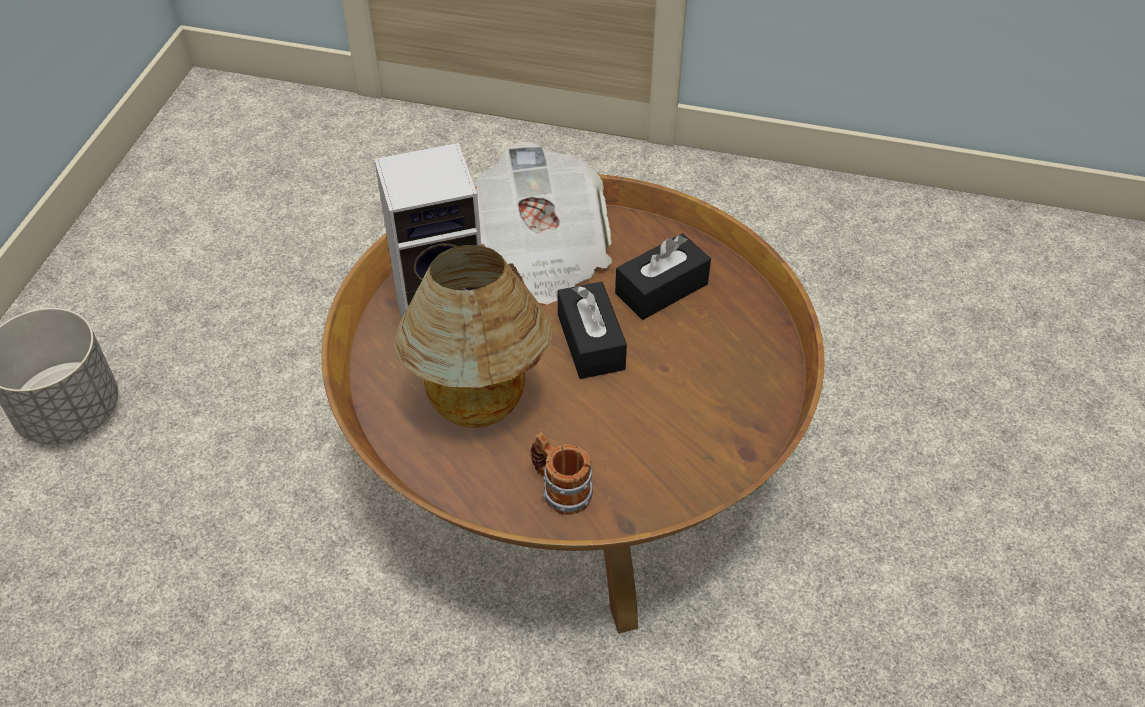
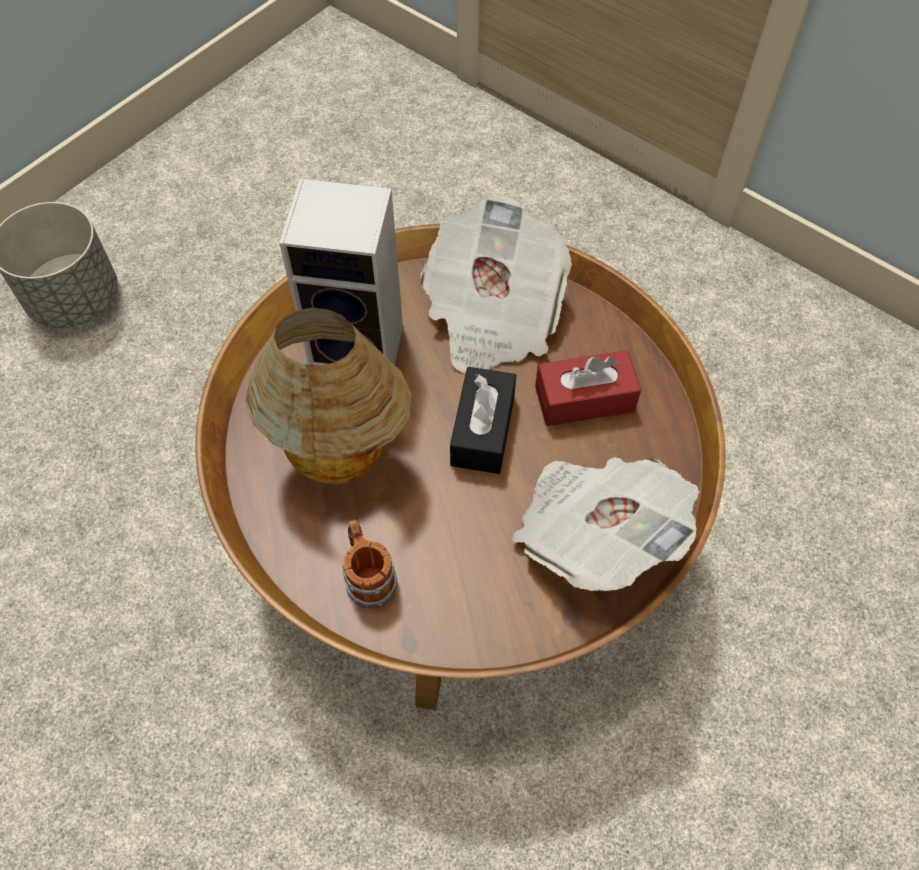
camera: 25 degrees right, 10 degrees up
(661, 289) = (584, 399): black tissue box -> red tissue box
(730, 384) = (595, 533): none -> newspaper

